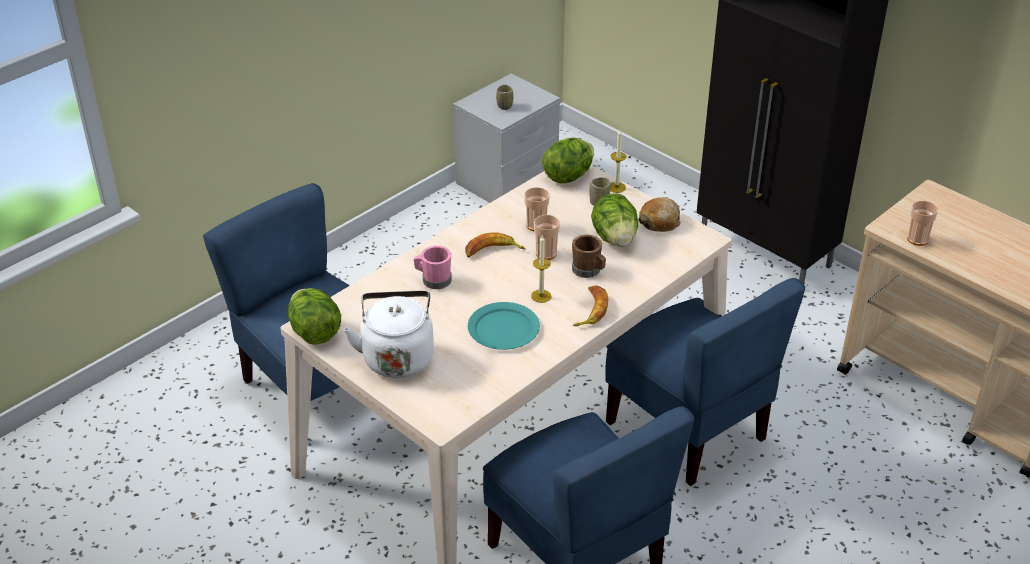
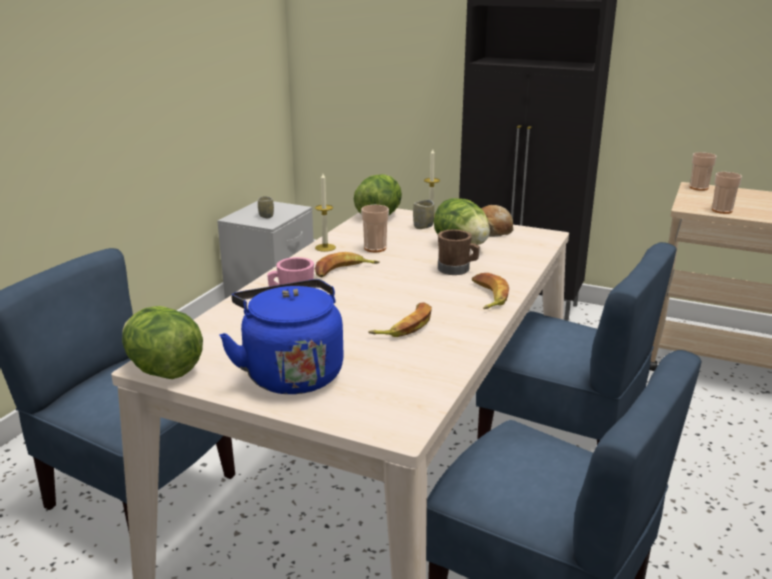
camera: 20 degrees left, 15 degrees down
(397, 356) = (291, 373): white kettle -> blue kettle
(503, 328) = (405, 326): turquoise plate -> banana
(541, 296) = (424, 294): candle -> candle (325, 247)
(546, 253) = (402, 265): cup -> cup (698, 188)

